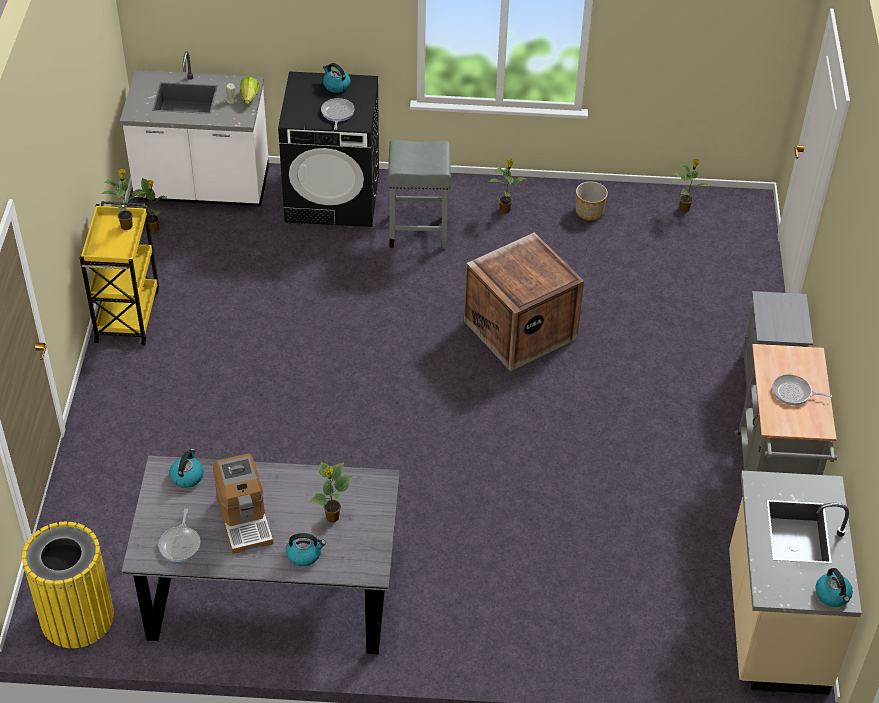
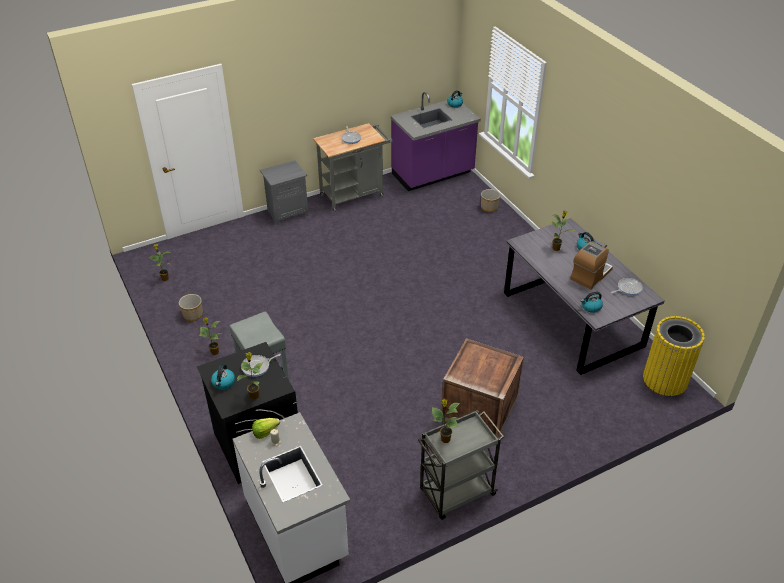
camera: 120 degrees left, 5 degrees down
(127, 314) = (456, 493): yellow cart -> grey cart
(154, 229) = (363, 532): potted plant -> potted plant (254, 395)
(522, 330) = (319, 304): crate -> crate (479, 407)
(616, 651) = (489, 208): none -> planter
(773, 624) = (433, 175): beige counter -> purple counter

